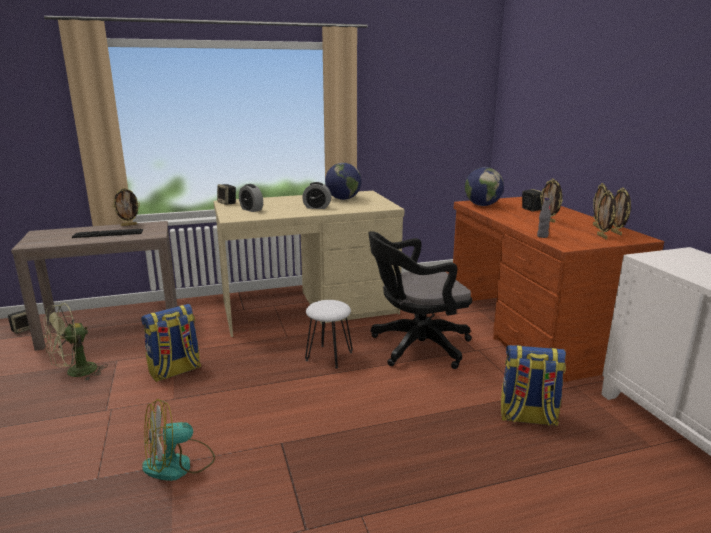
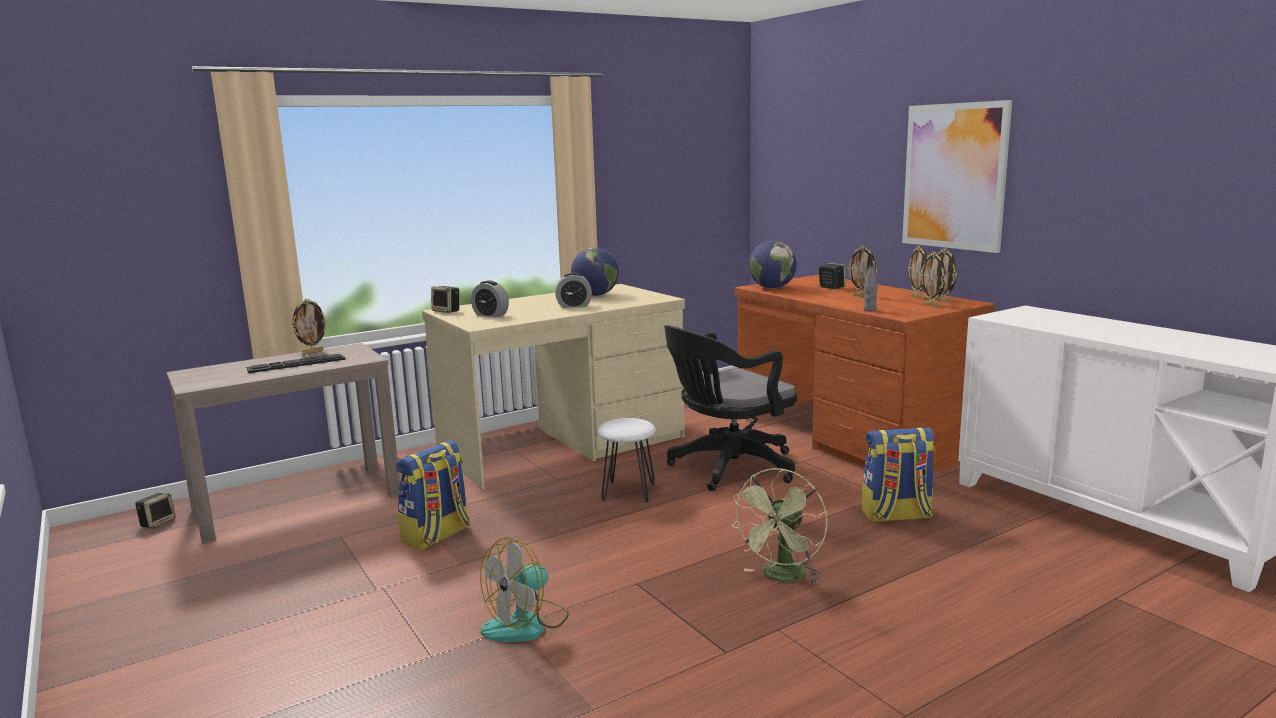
camera: 15 degrees left, 5 degrees down
(75, 373) = (293, 559): green fan -> green fan (782, 577)
(645, 122) = (954, 176): none -> picture

